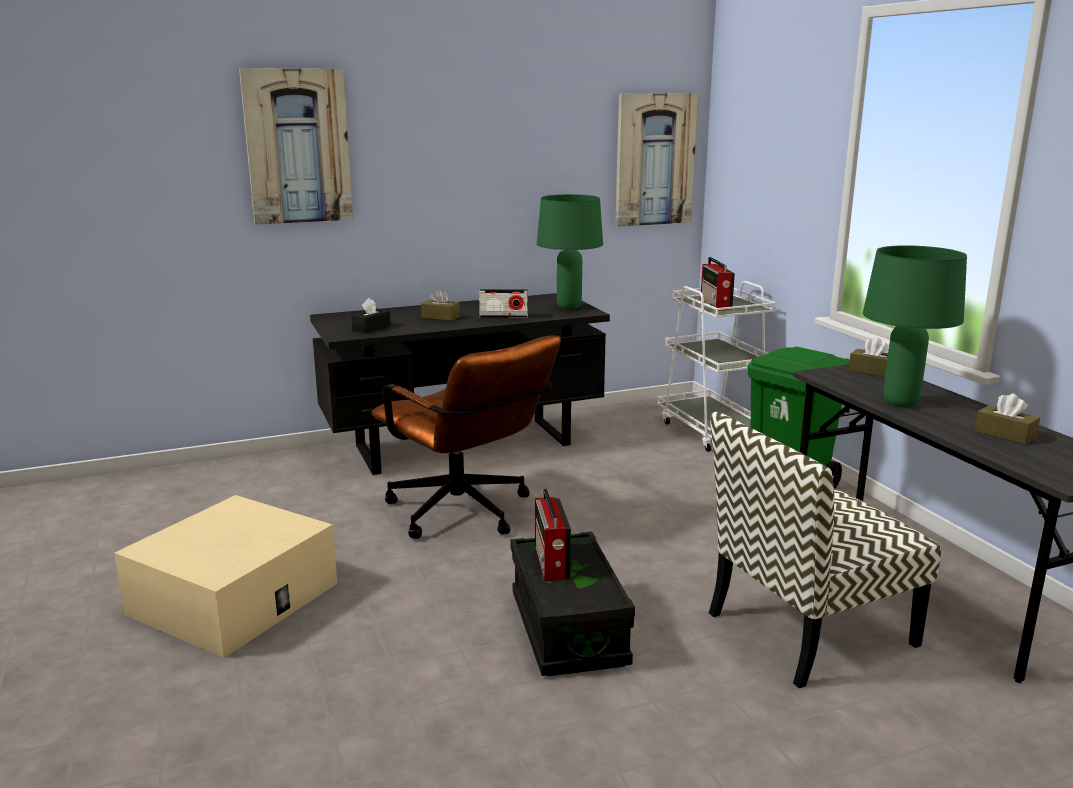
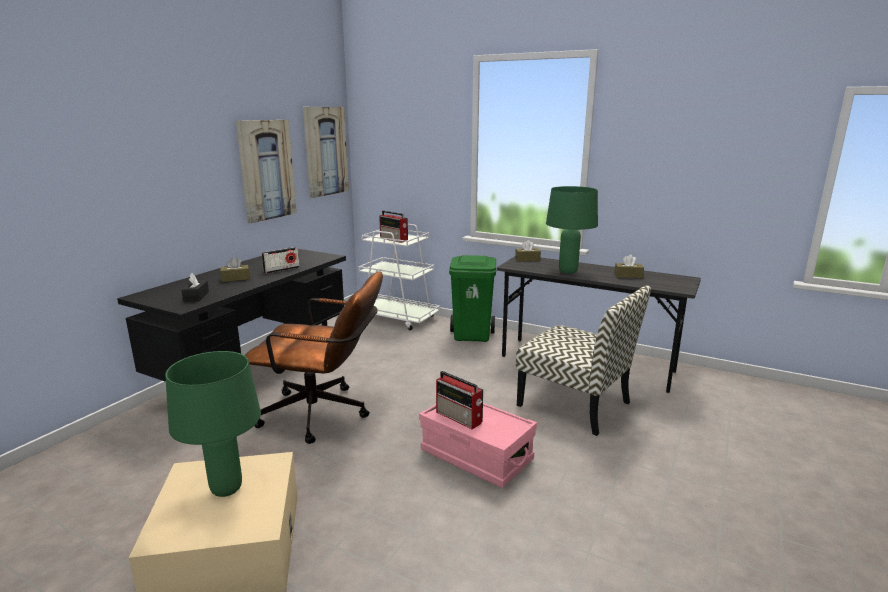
camera: 40 degrees left, 0 degrees up
(298, 147) = (87, 152): picture -> picture (266, 170)
(568, 307) = (312, 256): green table lamp -> green table lamp (226, 489)
(568, 629) = (476, 456): black storage box -> pink storage box
(809, 630) = (575, 404): chair -> chair turned 75 degrees counterclockwise

